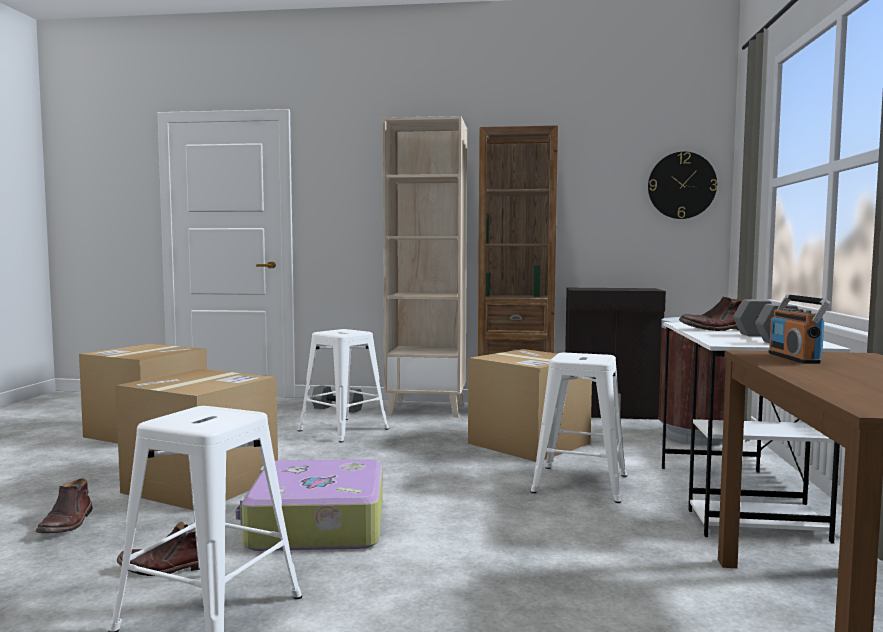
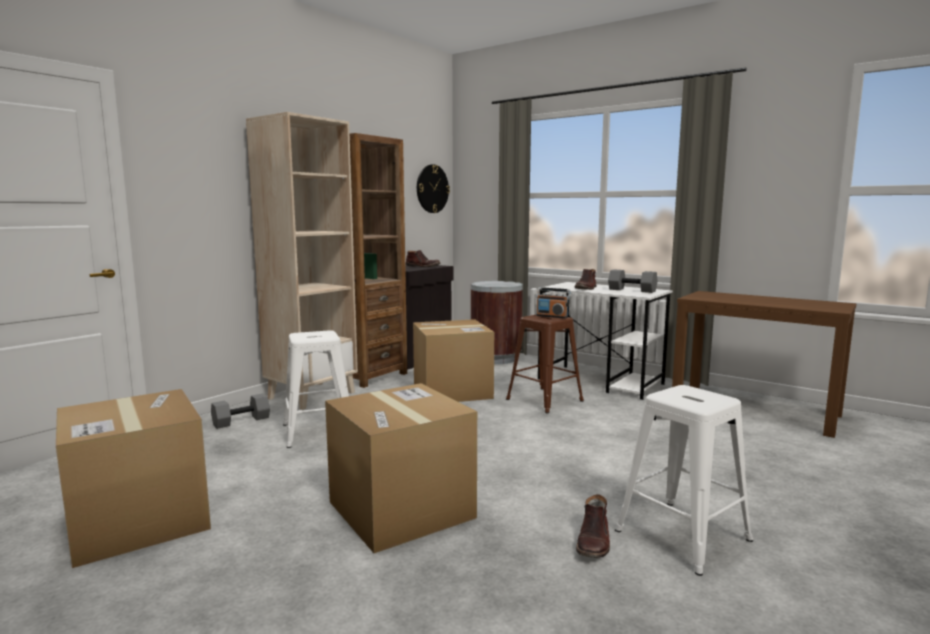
camera: 60 degrees left, 5 degrees up
(67, 523) = (442, 588): brown boot -> brown boot (423, 266)
(315, 525) = (550, 479): suitcase -> none
(579, 483) = (543, 400): white stool -> brown stool
(794, 358) = (711, 297): radio -> radio (552, 316)

